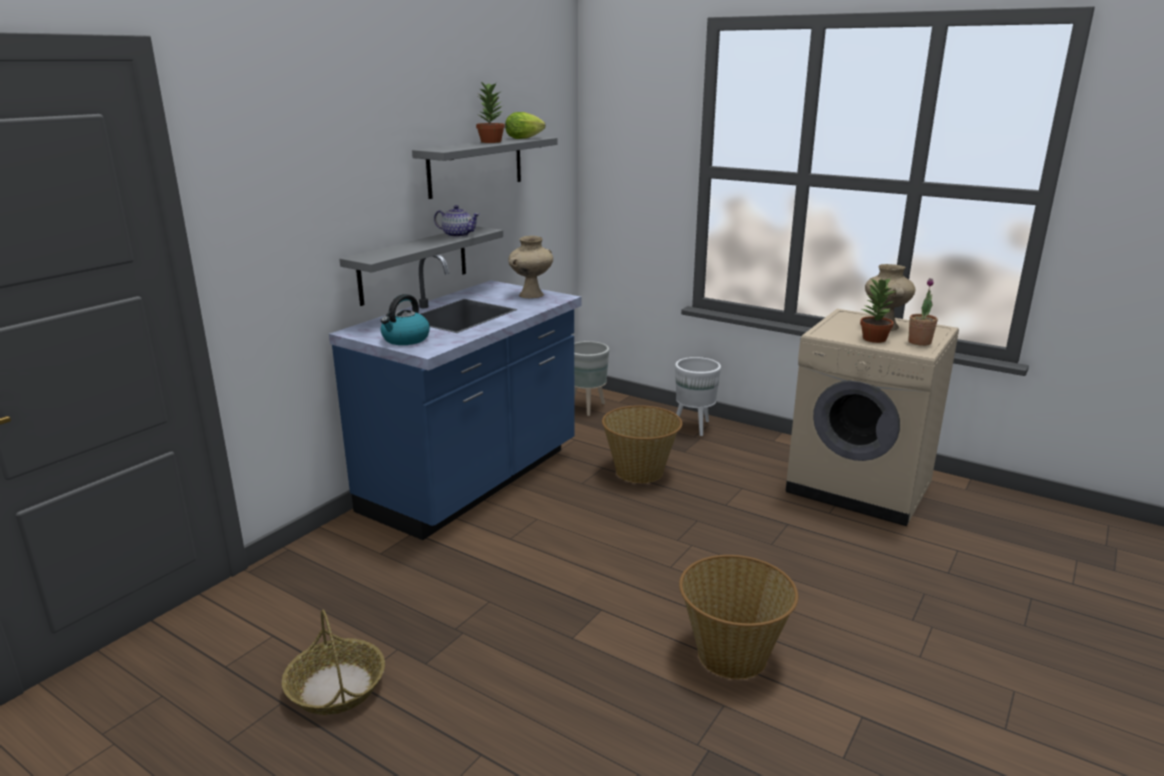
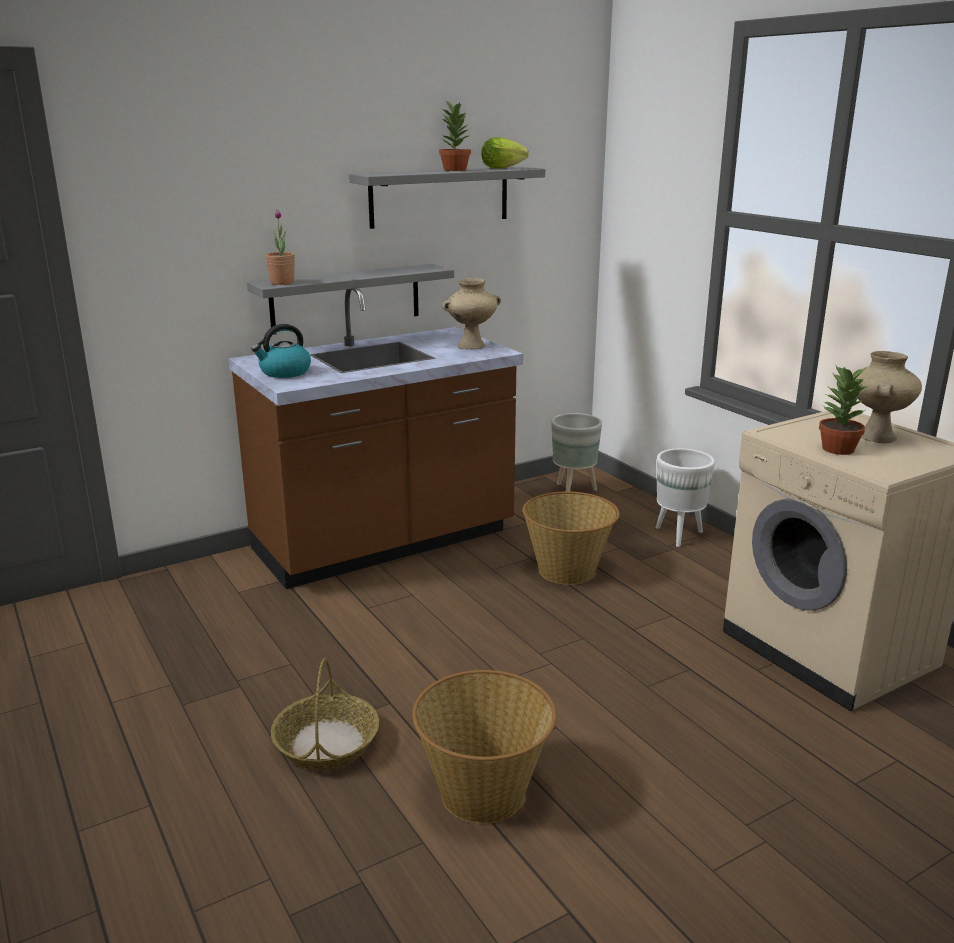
camera: 25 degrees right, 0 degrees up
(336, 687) = (92, 702): basket -> basket (326, 743)
(457, 235) = (397, 271): teapot -> none
(473, 481) = (385, 543): blue counter -> brown counter
(919, 342) = (897, 462): potted plant -> potted plant (282, 283)

